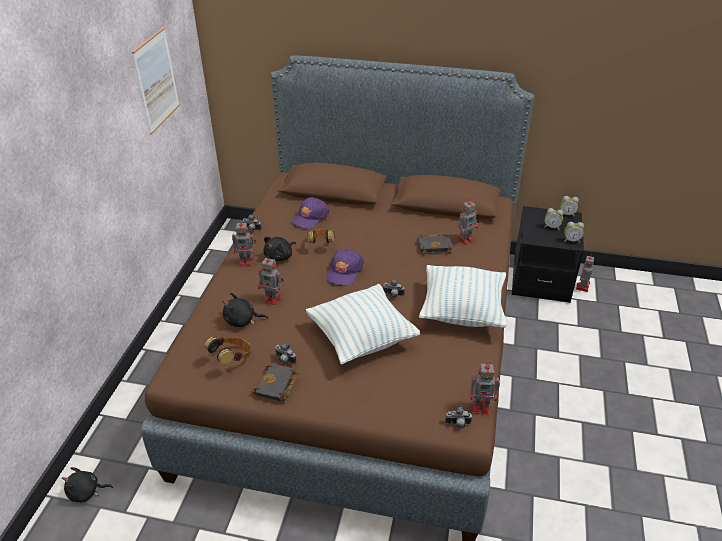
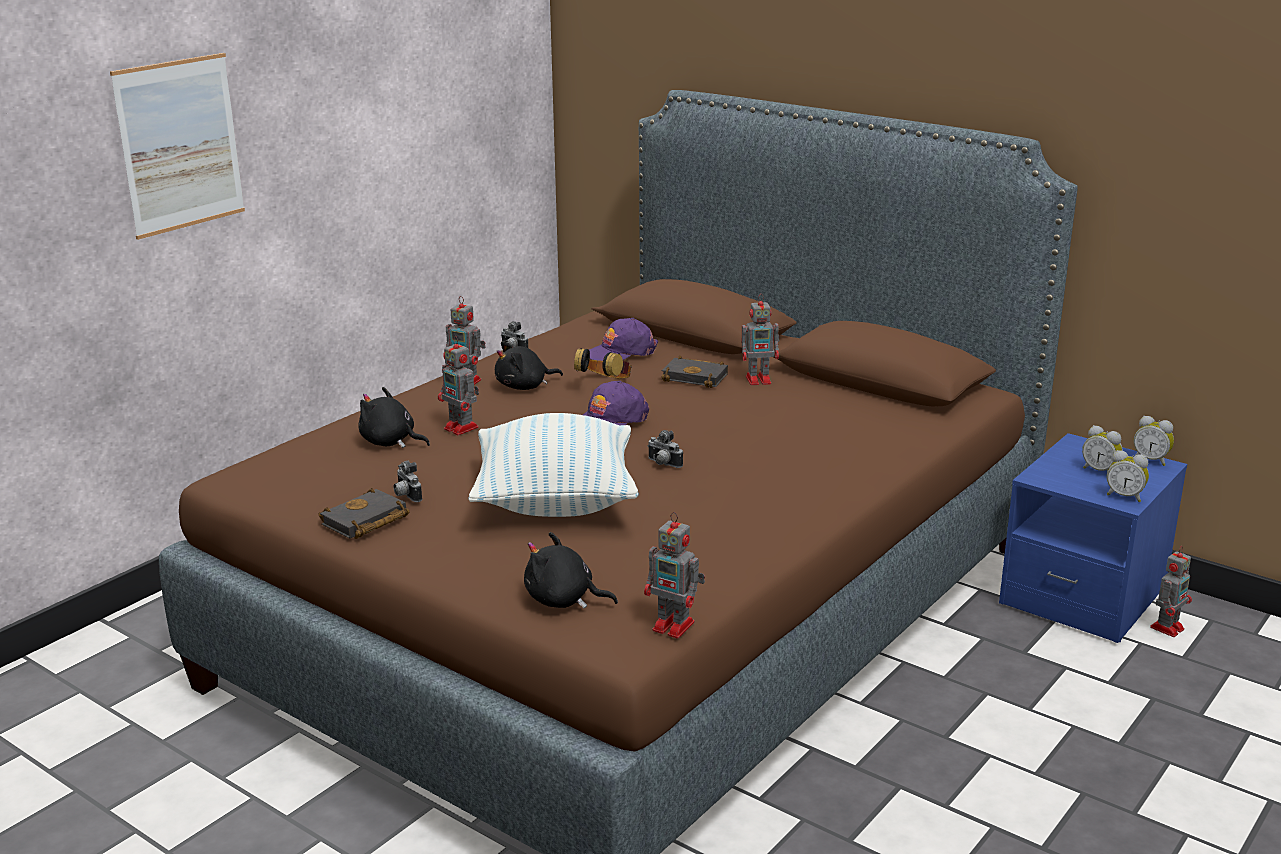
camera: 25 degrees right, 15 degrees down
(86, 492) = (77, 668): black plush toy -> black plush toy (563, 600)
(157, 80) = (436, 90): picture -> picture (180, 145)
(232, 359) = (330, 476): headphones -> none
(435, 246) = (802, 423): black book -> black book (697, 377)
(458, 424) = (609, 636): camera -> none
(462, 311) = (765, 509): pillow -> none
(465, 239) = (869, 425): toy robot -> toy robot (760, 380)
(540, 279) = (1083, 596): black nightstand -> blue nightstand

